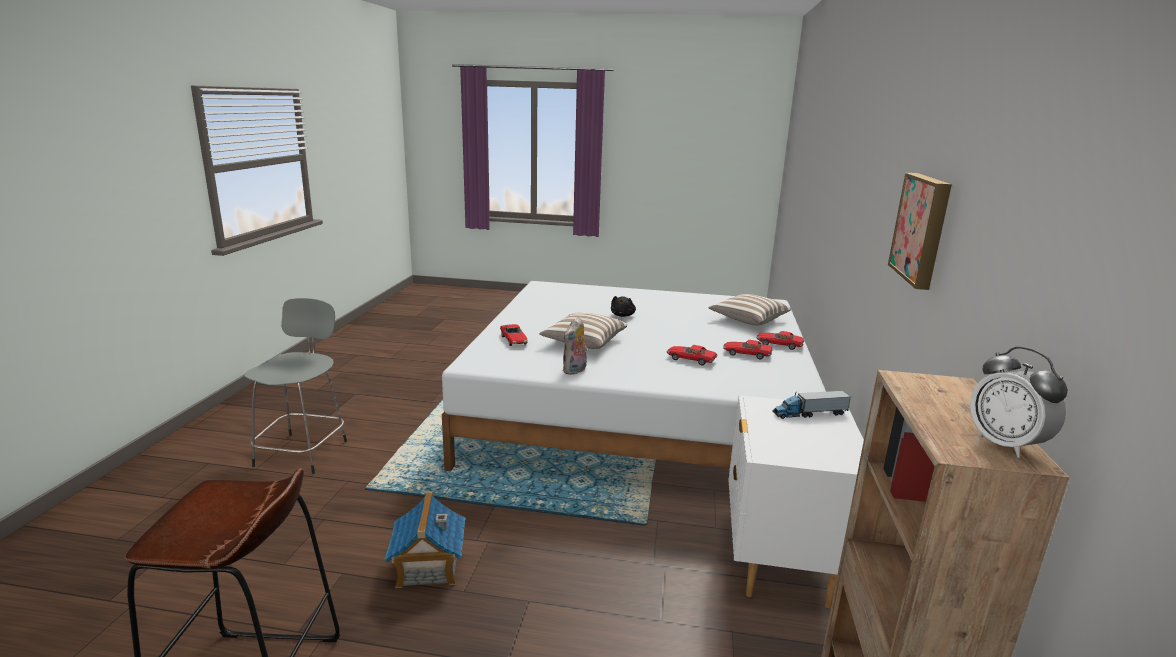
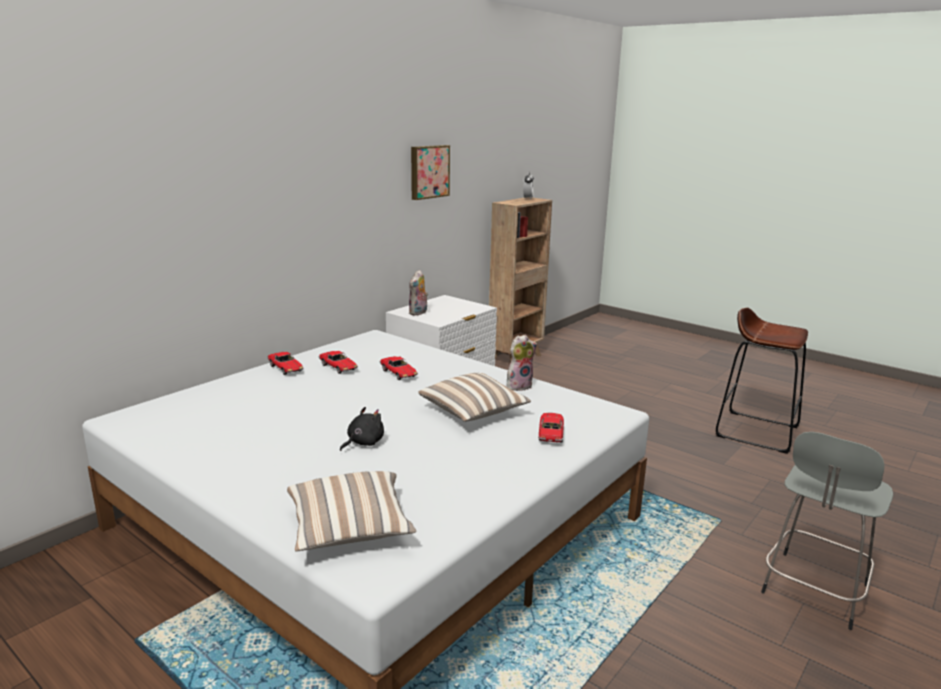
camera: 150 degrees left, 0 degrees up
(428, 567) = (662, 452): toy house -> none
(748, 320) = (235, 399): pillow -> pillow (350, 529)
(809, 413) = (418, 313): toy truck -> plush toy

